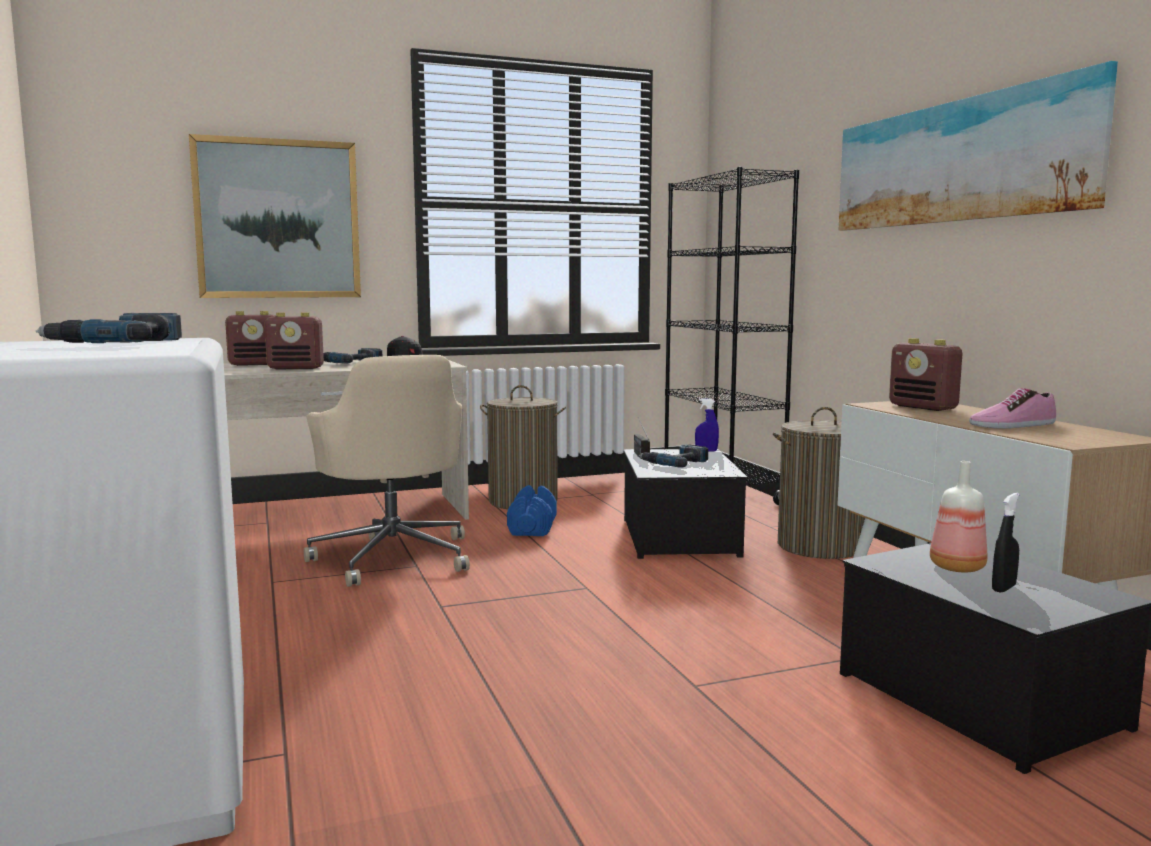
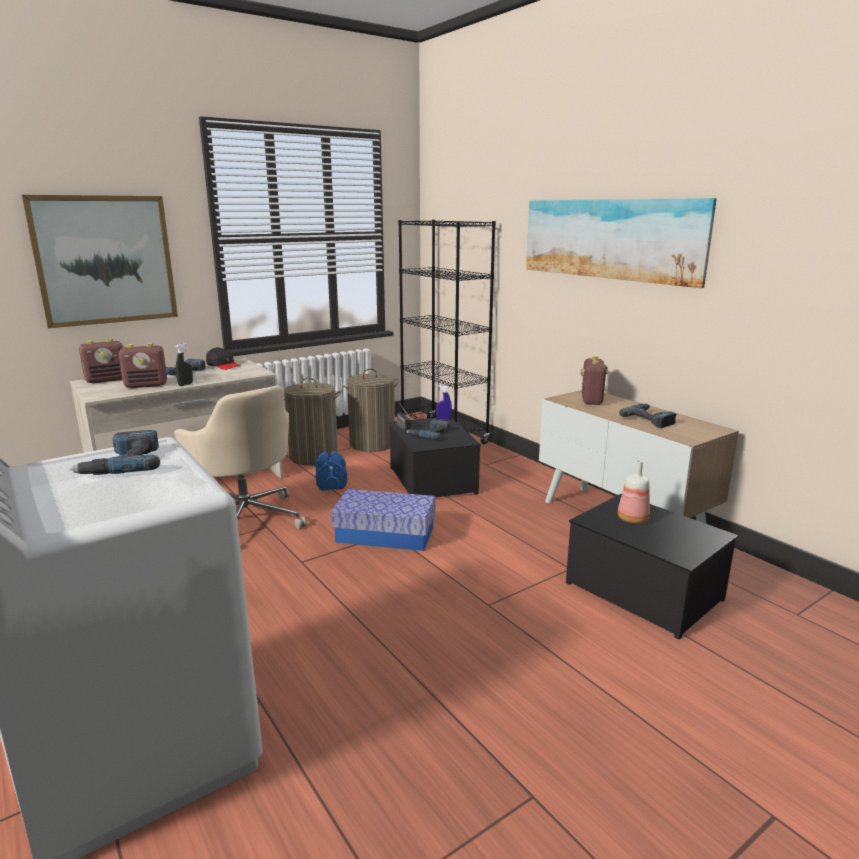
camera: 15 degrees left, 10 degrees up
(577, 589) = (385, 534): none -> storage box
(819, 546) = (521, 479): laundry basket -> laundry basket (372, 444)
(923, 407) = (592, 400): radio -> radio turned 60 degrees clockwise
(1003, 588) = (662, 534): black spray bottle -> black spray bottle (185, 384)
(1012, 425) = (650, 419): shoe -> power drill

